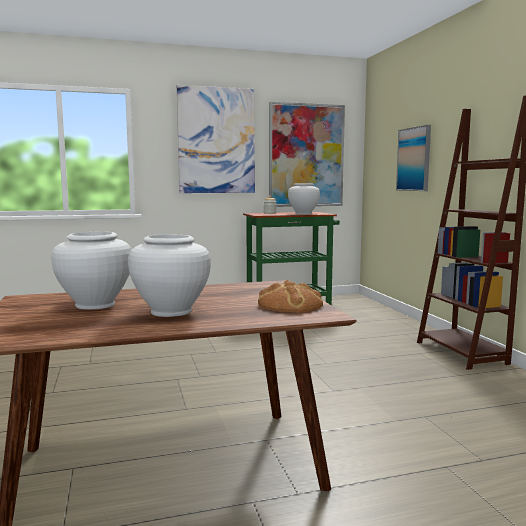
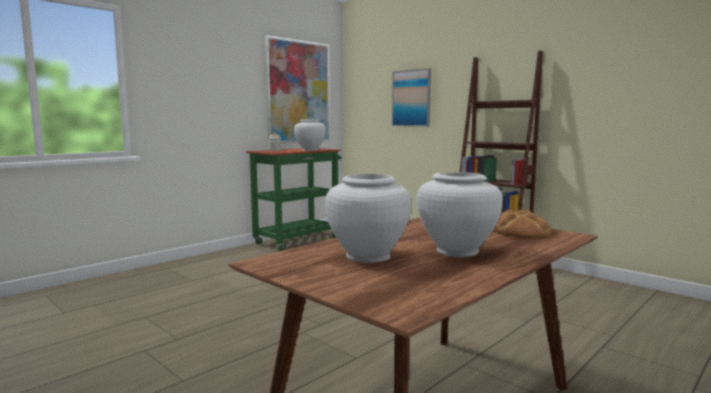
camera: 30 degrees left, 0 degrees up
(216, 141) = (216, 73): picture -> none

